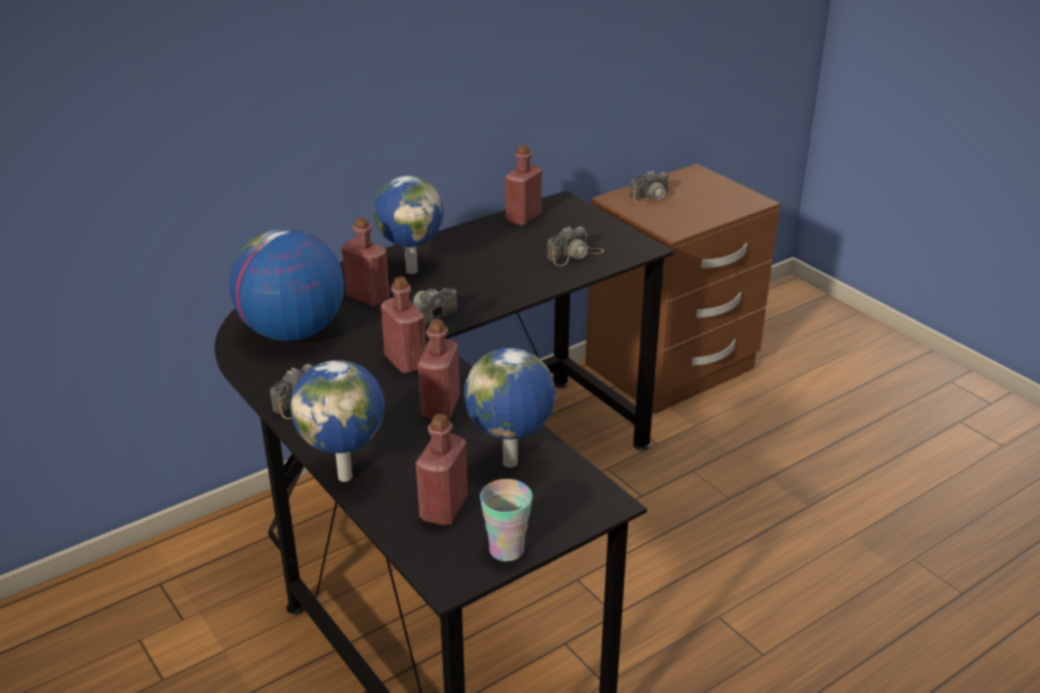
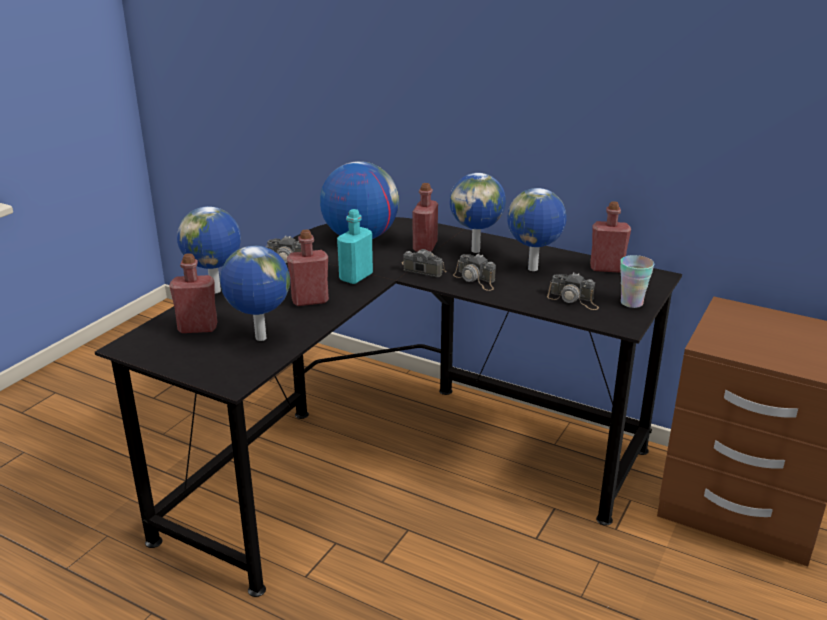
camera: 65 degrees right, 5 degrees down
(405, 362) = (356, 277): red bottle -> turquoise bottle
(490, 254) = (533, 269): none -> globe
(506, 550) = (164, 358): cup -> cup (631, 303)
(655, 196) = (762, 323): camera -> camera (475, 280)

